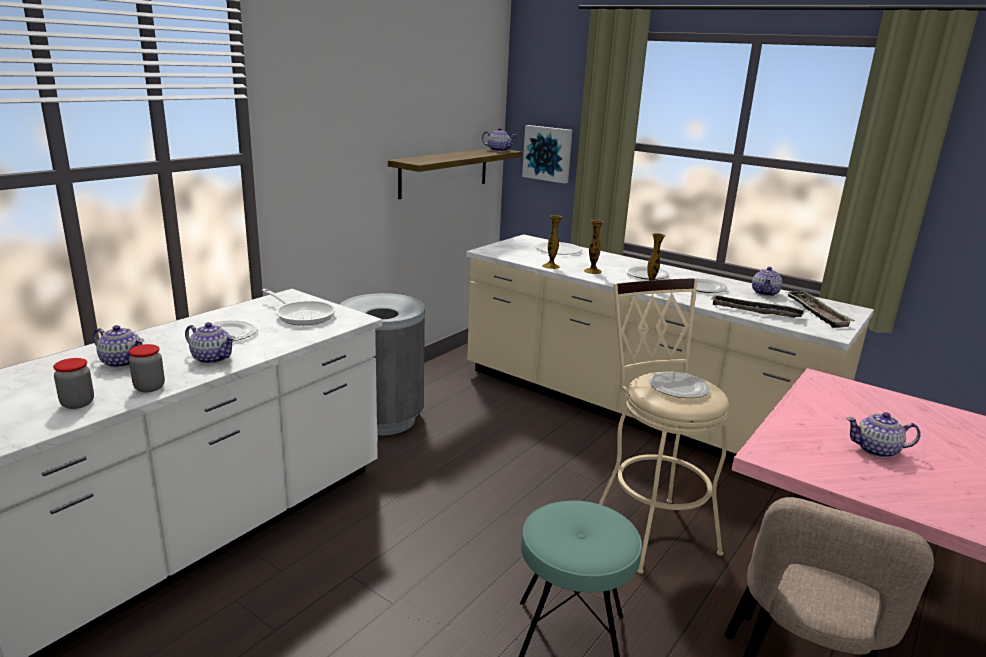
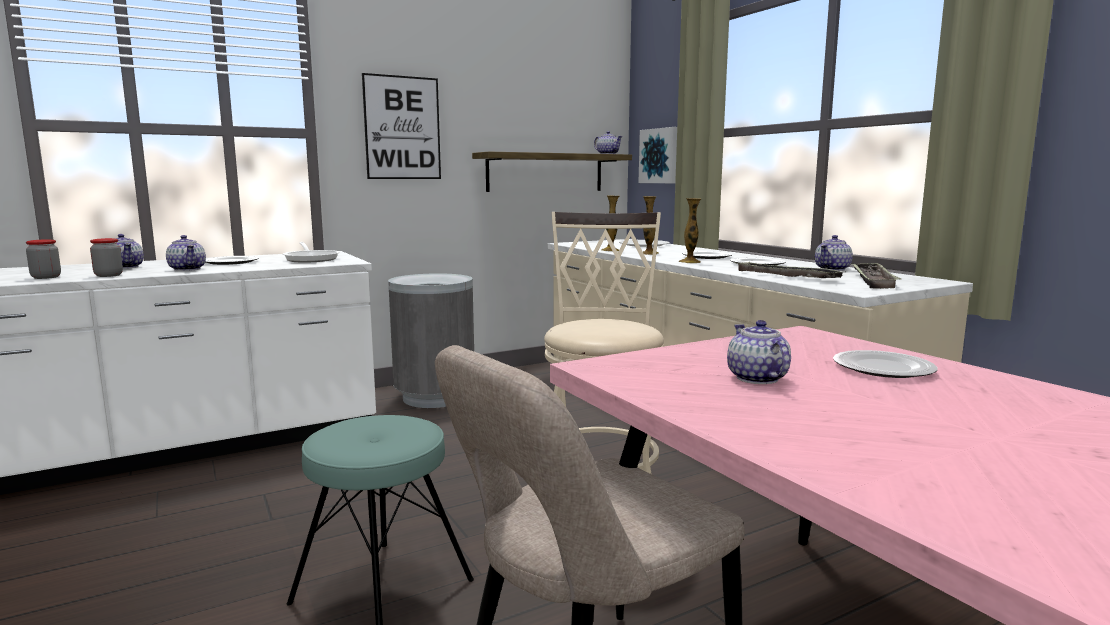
camera: 25 degrees right, 10 degrees down
(329, 141) = (402, 128): none -> picture
(678, 387) = (601, 325): plate -> plate (882, 368)
(877, 450) = (757, 378): teapot -> teapot turned 45 degrees clockwise

